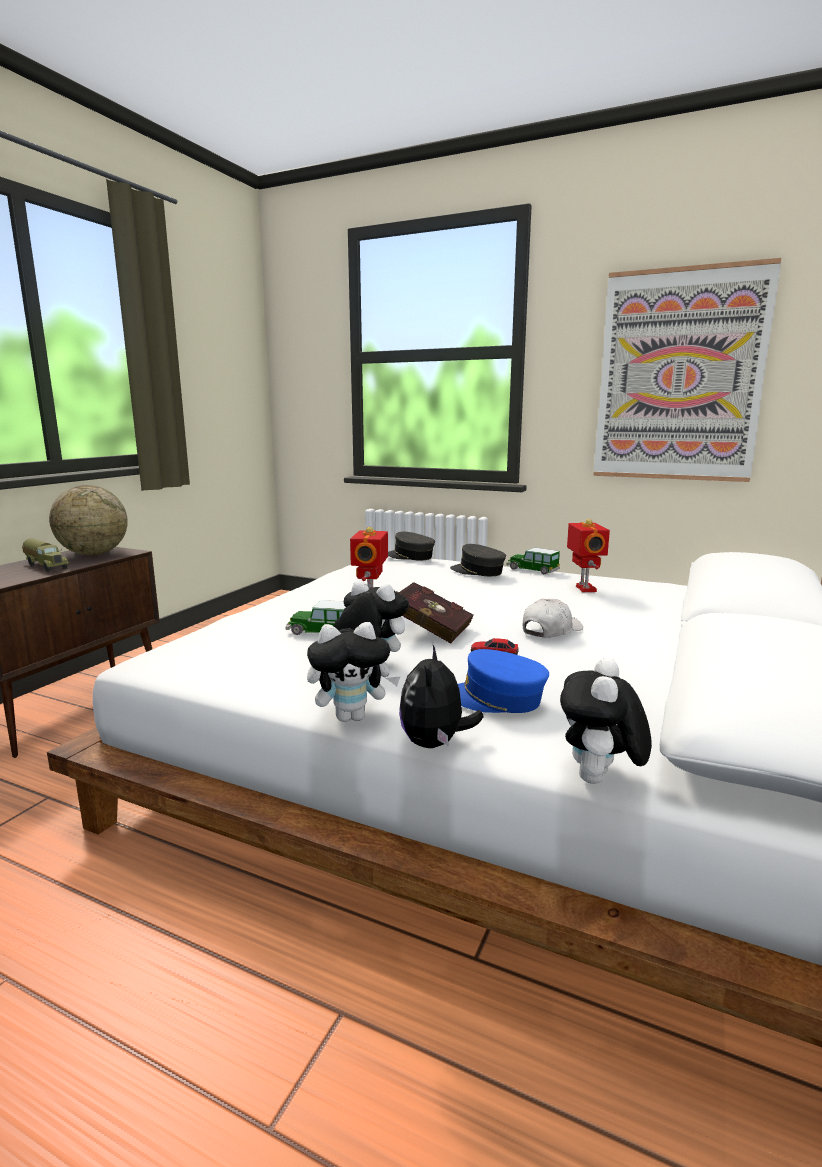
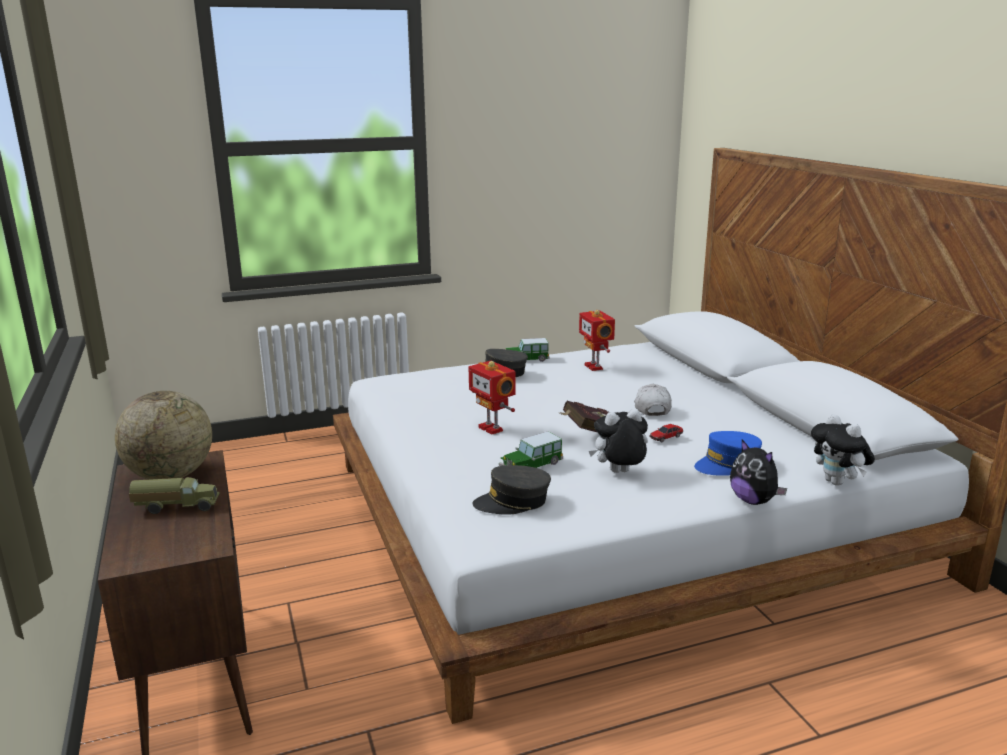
camera: 45 degrees left, 5 degrees up
(352, 717) = (690, 508): plush toy -> none
(410, 556) = (413, 374): grey cap -> grey cap (513, 502)
(584, 589) = (595, 367): toy robot -> toy robot turned 150 degrees counterclockwise
(679, 377) = (561, 164): picture -> none

